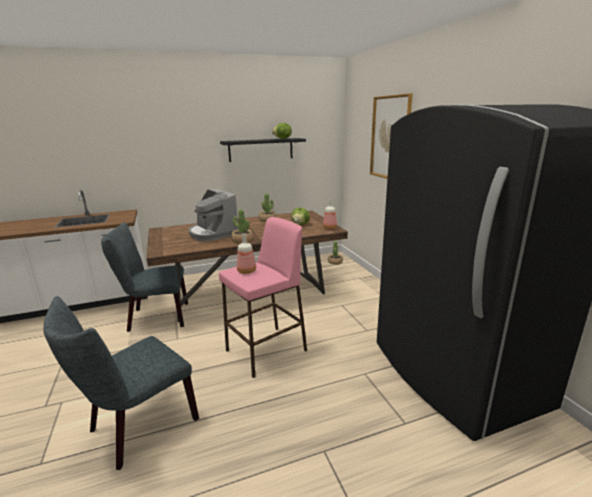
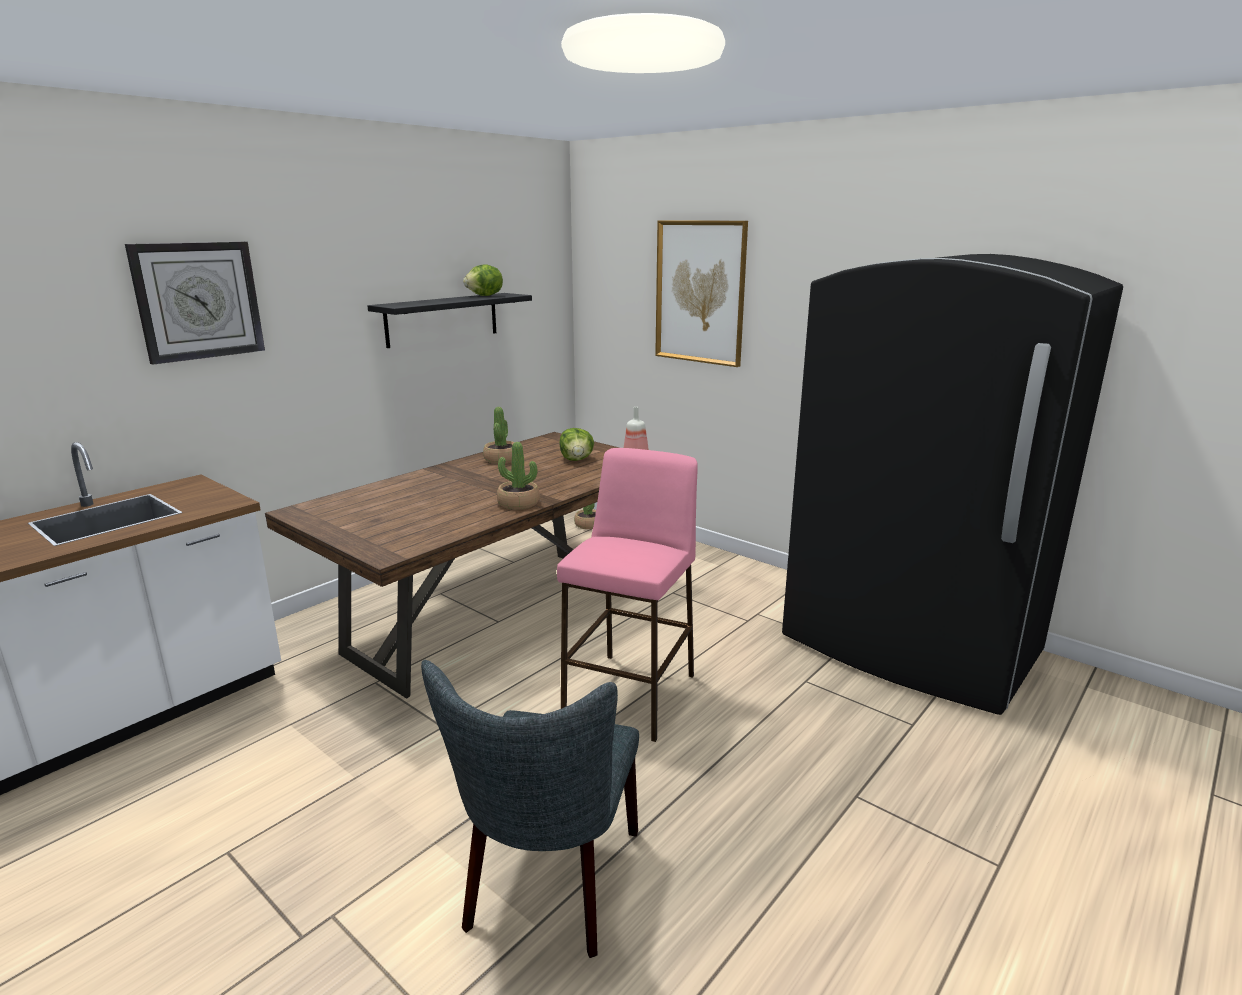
camera: 30 degrees left, 0 degrees up
(139, 136) = (198, 301): none -> wall clock
(154, 317) = (342, 705): grey chair -> none
(213, 233) = (436, 500): coffee machine -> none
(247, 271) = (616, 552): bottle -> none

